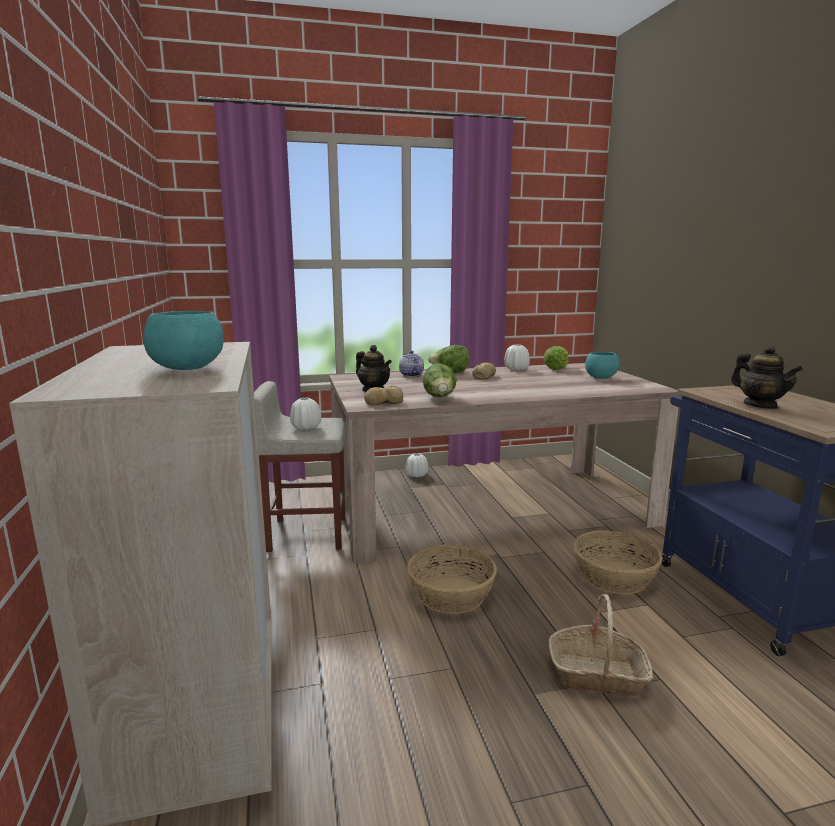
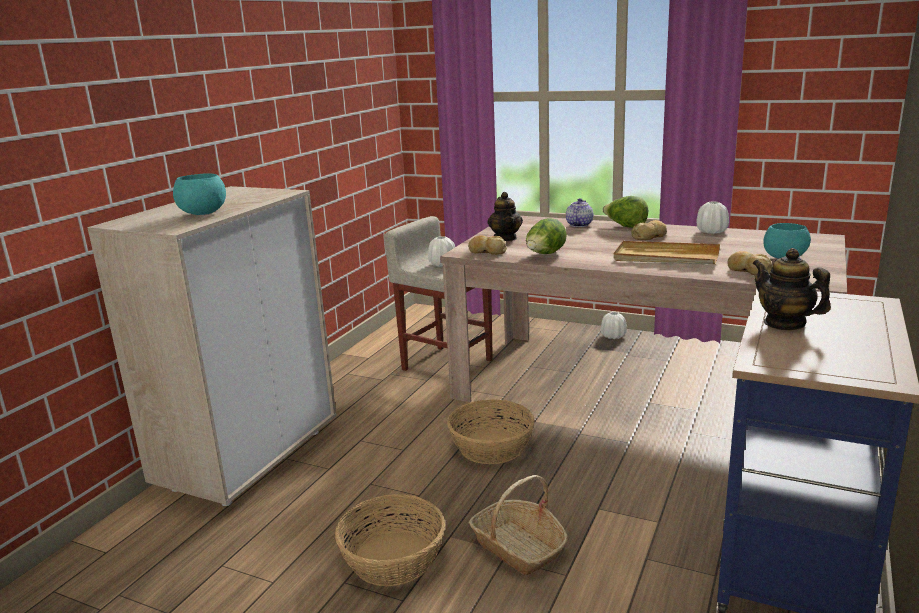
camera: 40 degrees right, 5 degrees up
(530, 387) = (665, 257): none -> beige tray
(556, 368) = (763, 237): lettuce -> none
(601, 387) = (749, 270): none -> bread
(614, 576) = (666, 487): basket -> basket (394, 558)
(760, 406) = (784, 323): teapot -> teapot turned 135 degrees clockwise

